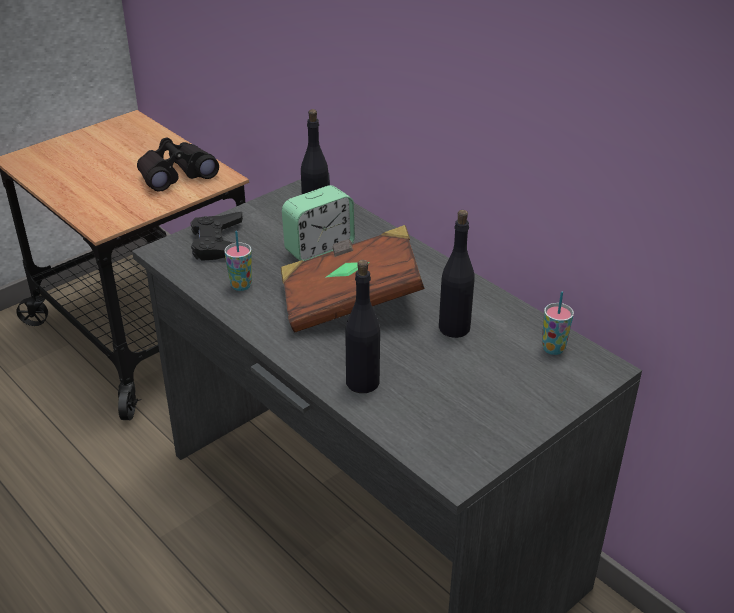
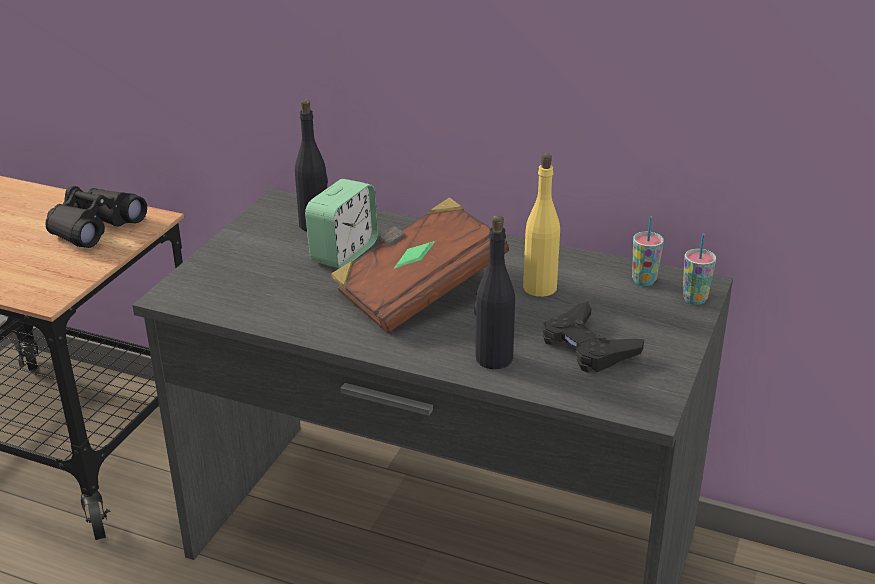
camera: 25 degrees left, 5 degrees down
(218, 243) = (228, 273): black game controller -> black game controller (587, 346)
(241, 285) = (289, 306): cup -> cup (694, 299)
(454, 328) = (539, 288): black bottle -> yellow bottle

